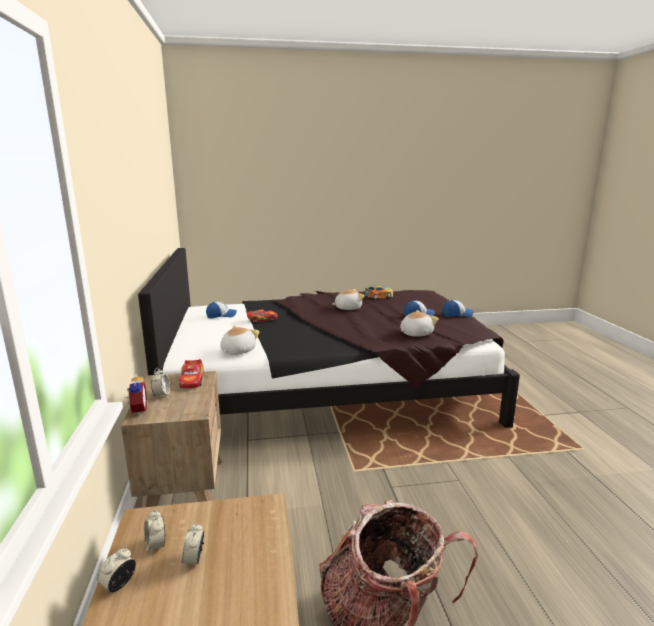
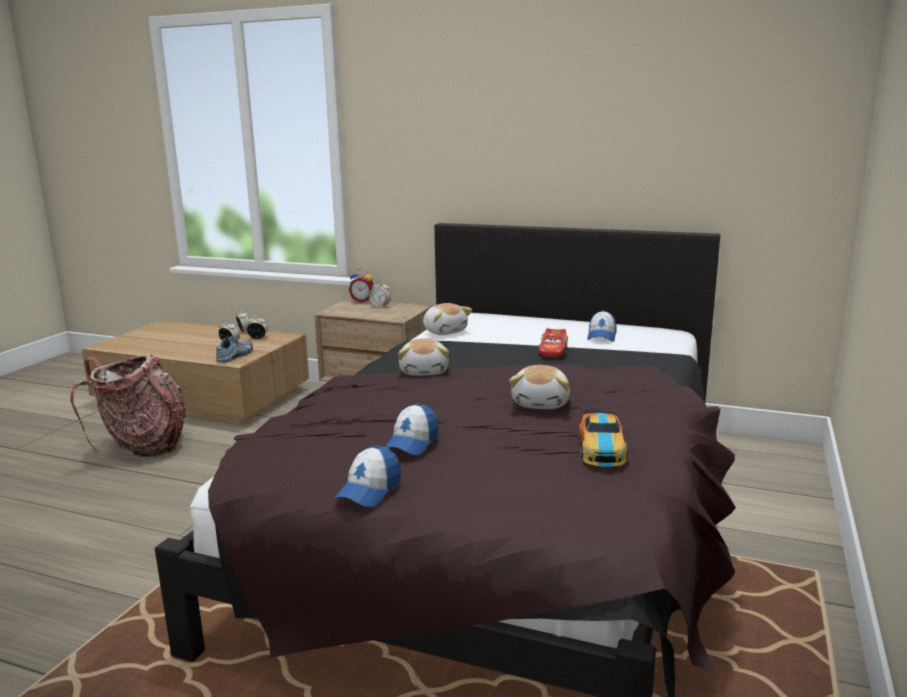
camera: 120 degrees right, 0 degrees up
(192, 380) = (394, 314): toy car -> none
(244, 520) = (236, 355): none -> shoe
(415, 333) = (334, 414): plush toy -> plush toy (425, 372)

